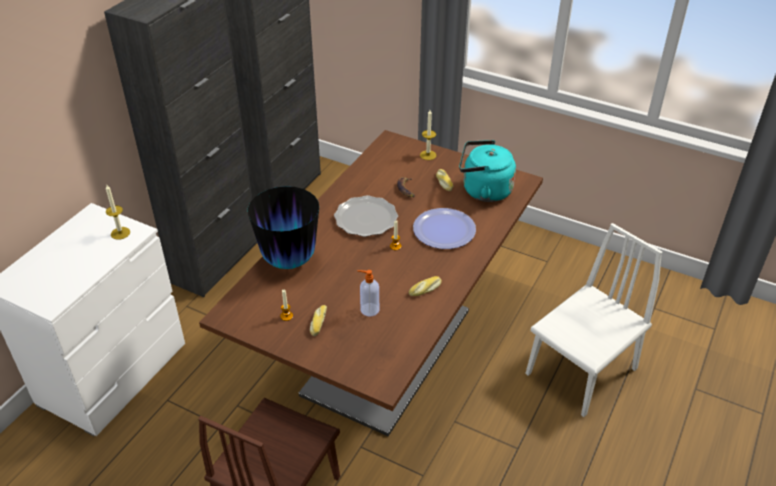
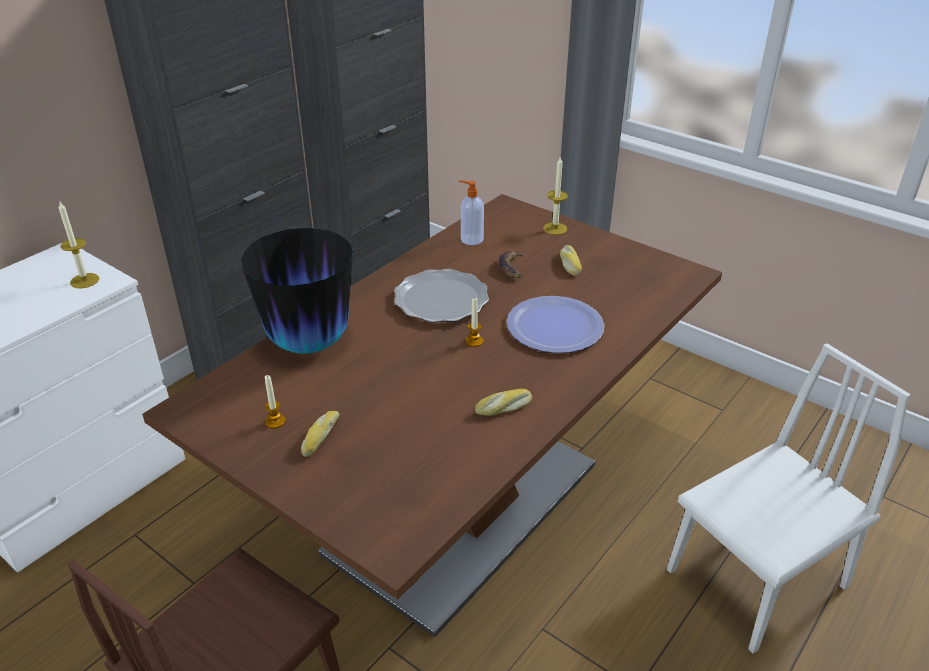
camera: 10 degrees right, 5 degrees down
(369, 309) = (406, 427): soap dispenser -> soap dispenser (471, 239)
(483, 190) = (627, 280): turquoise kettle -> none

